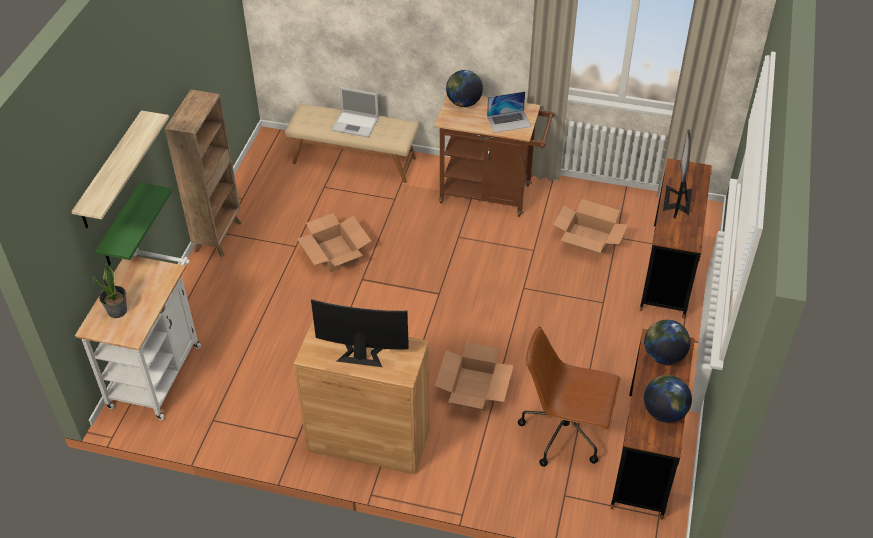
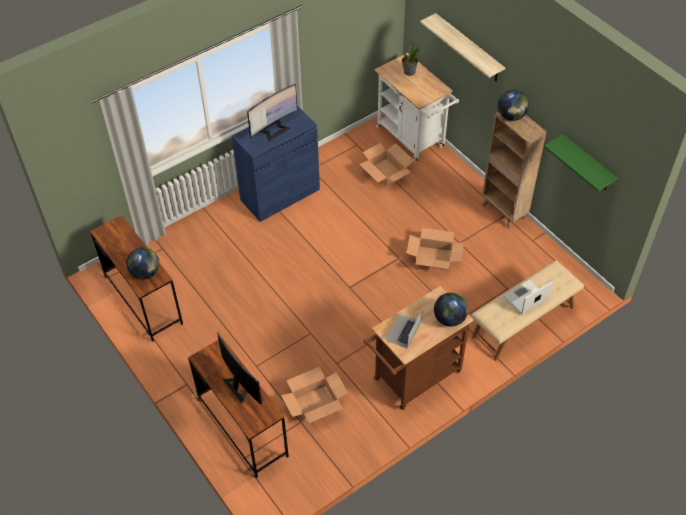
camera: 130 degrees right, 5 degrees up
(121, 227) = (460, 80): green shelf -> green shelf (587, 164)
(369, 440) = (280, 194): brown cabinet -> blue cabinet
(473, 389) = (264, 256): cardboard box -> cardboard box (386, 172)
(565, 433) = (193, 275): brown office chair -> none
(664, 412) = (117, 245): globe -> globe (511, 116)

